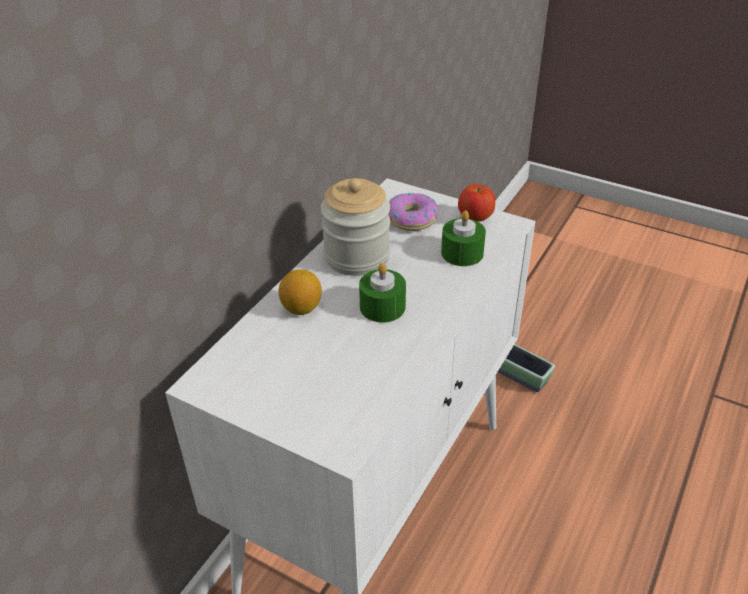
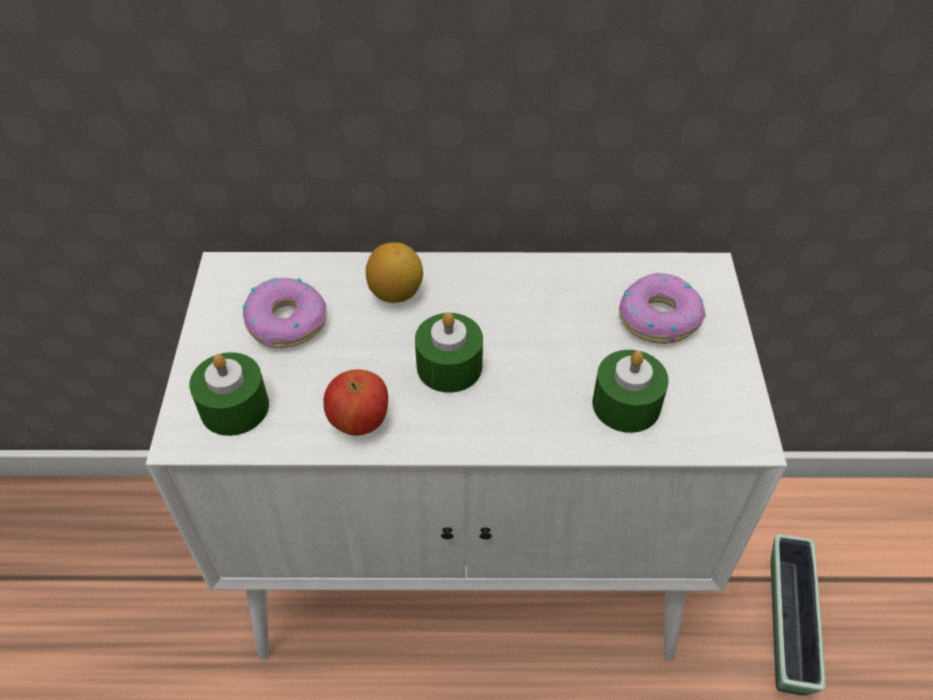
camera: 60 degrees right, 10 degrees up
(280, 367) = (286, 321): none -> donut
(337, 416) = (234, 407): none -> green candle
(357, 256) = (530, 298): jar -> none
(475, 218) = (722, 387): apple -> apple (360, 421)

